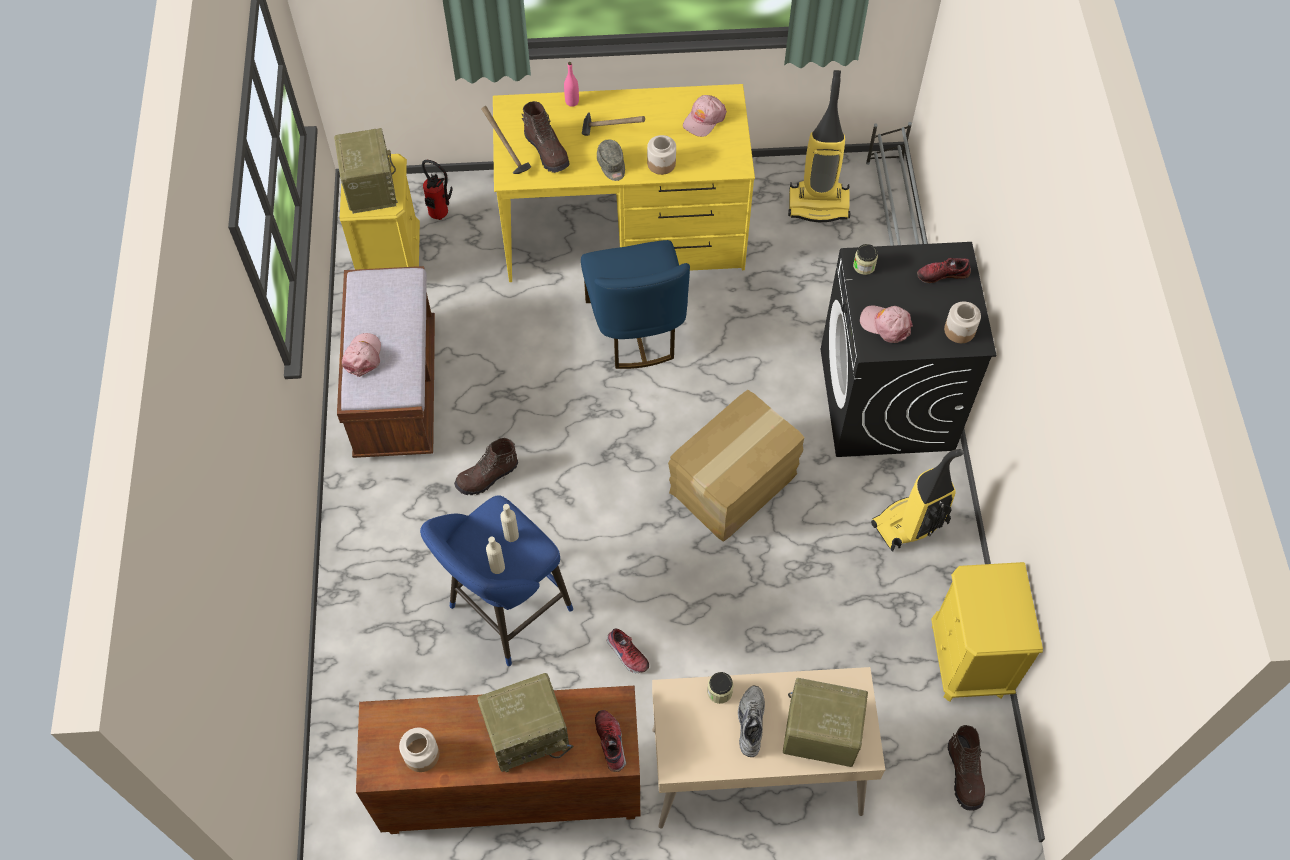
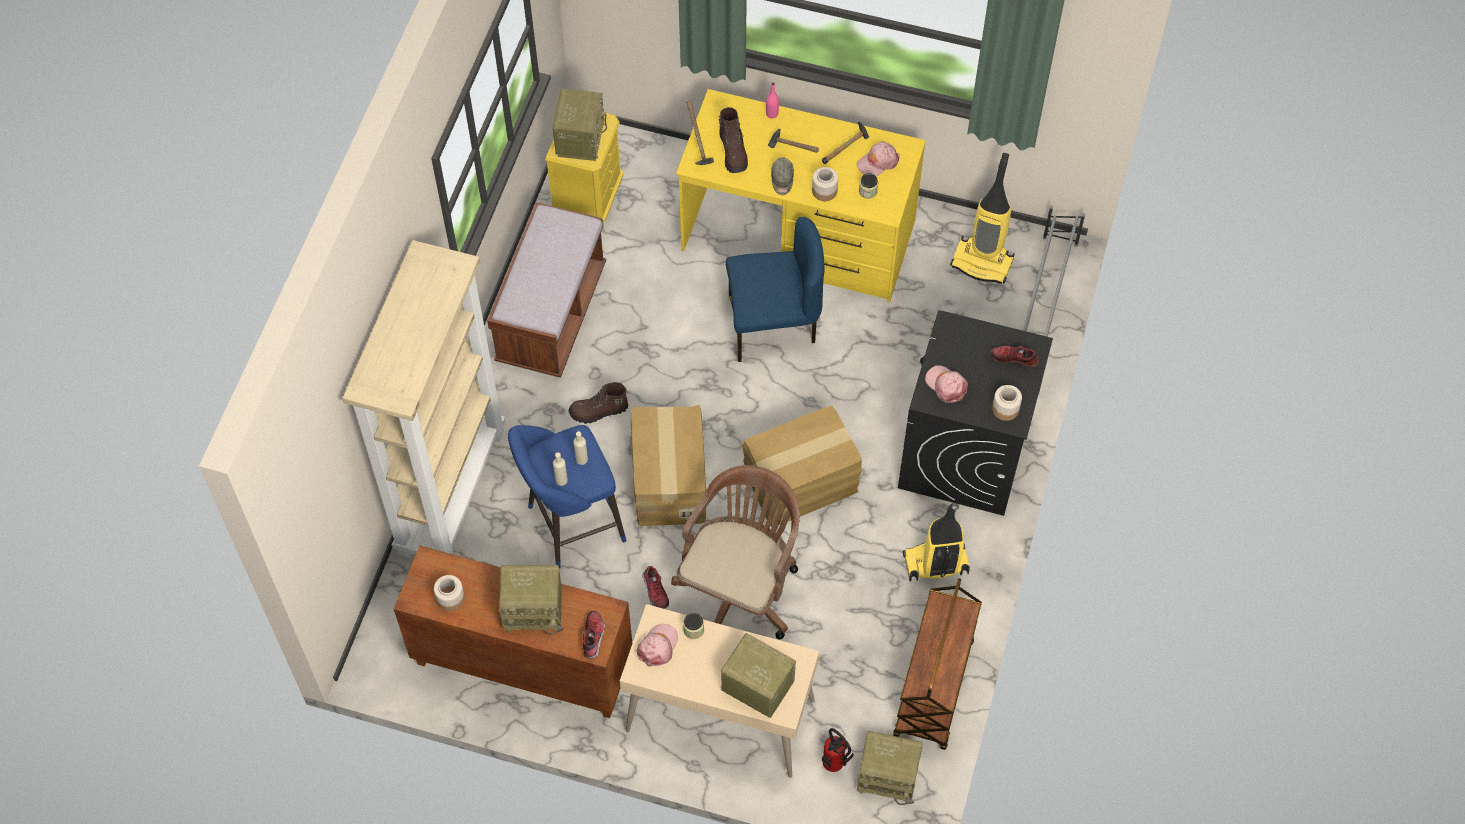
camera: 20 degrees right, 0 degrees up
(355, 617) = (451, 490): none -> beige bookcase
(363, 356) = (524, 279): pink cap -> pink cap (658, 646)
(441, 216) = (645, 174): fire extinguisher -> fire extinguisher (834, 767)
(592, 527) = (668, 481): none -> cardboard box
(635, 328) = (773, 324): blue chair -> blue chair turned 105 degrees counterclockwise
(664, 115) = (845, 149): none -> hammer
(717, 619) = (740, 588): none -> brown office chair
(749, 722) = (706, 660): grey shoe -> none
(864, 266) = (951, 331): jar -> jar (868, 191)
(965, 774) = (889, 776): brown boot -> radio
(968, 660) = (934, 689): yellow nightstand -> brown cart

